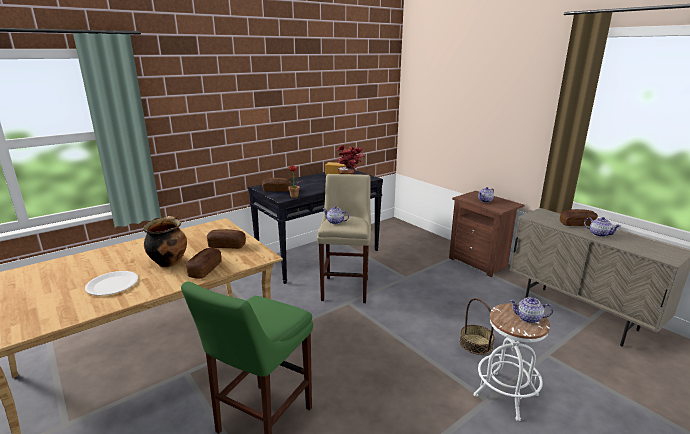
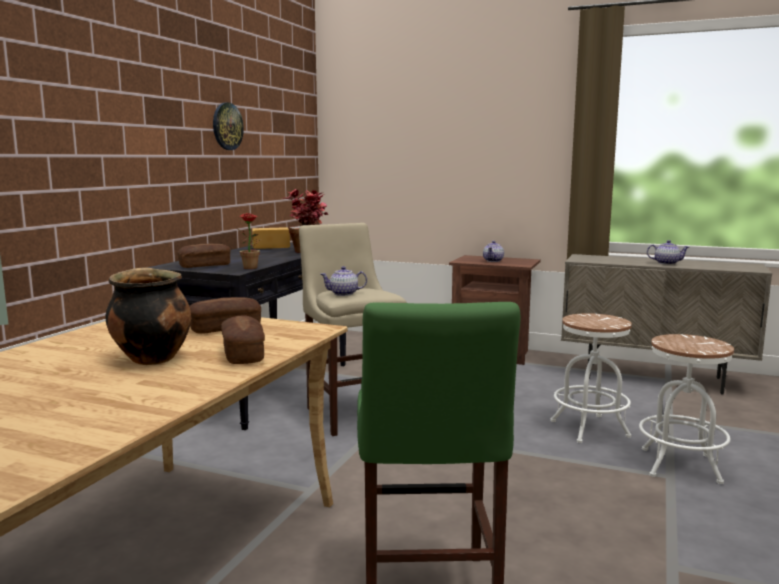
camera: 30 degrees left, 10 degrees down
(112, 284) = (84, 399): white plate -> none
(316, 100) = (227, 126): none -> wall clock
(476, 343) = (589, 429): basket -> white stool
(529, 318) = (700, 341): teapot -> none
(577, 224) = (632, 259): bread -> none

